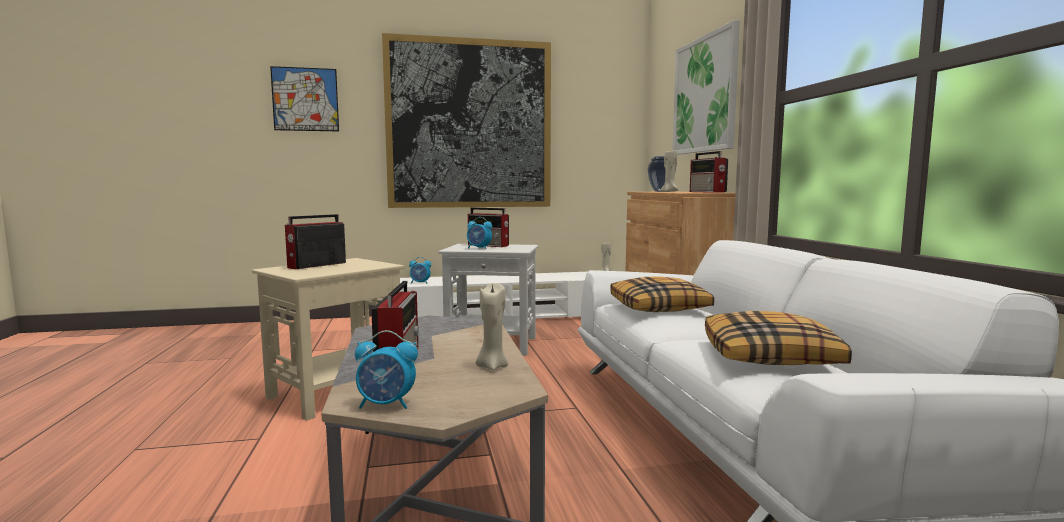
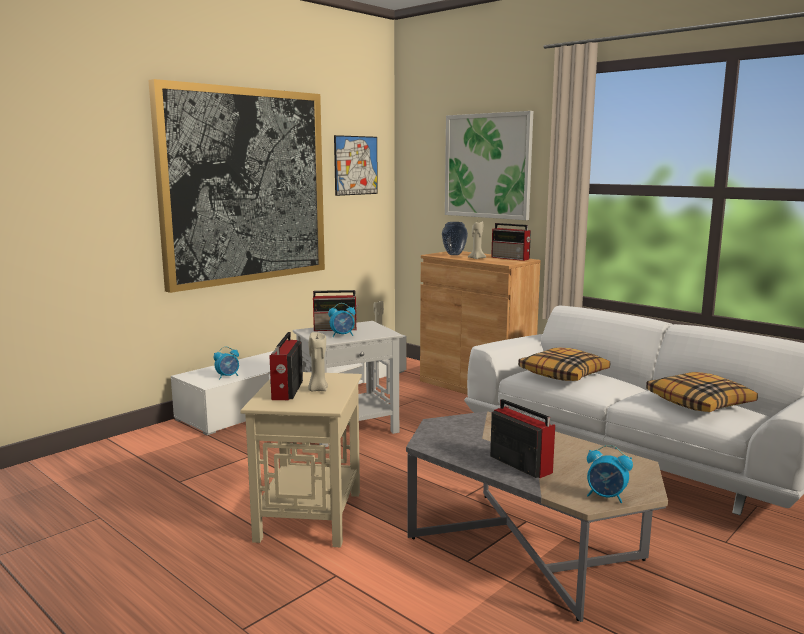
camera: 35 degrees left, 5 degrees up
(305, 99) = (58, 163): picture -> picture (356, 165)
(386, 405) = (606, 497): alarm clock -> alarm clock turned 60 degrees clockwise
(492, 366) = (586, 452): beige candle -> beige candle (318, 389)

